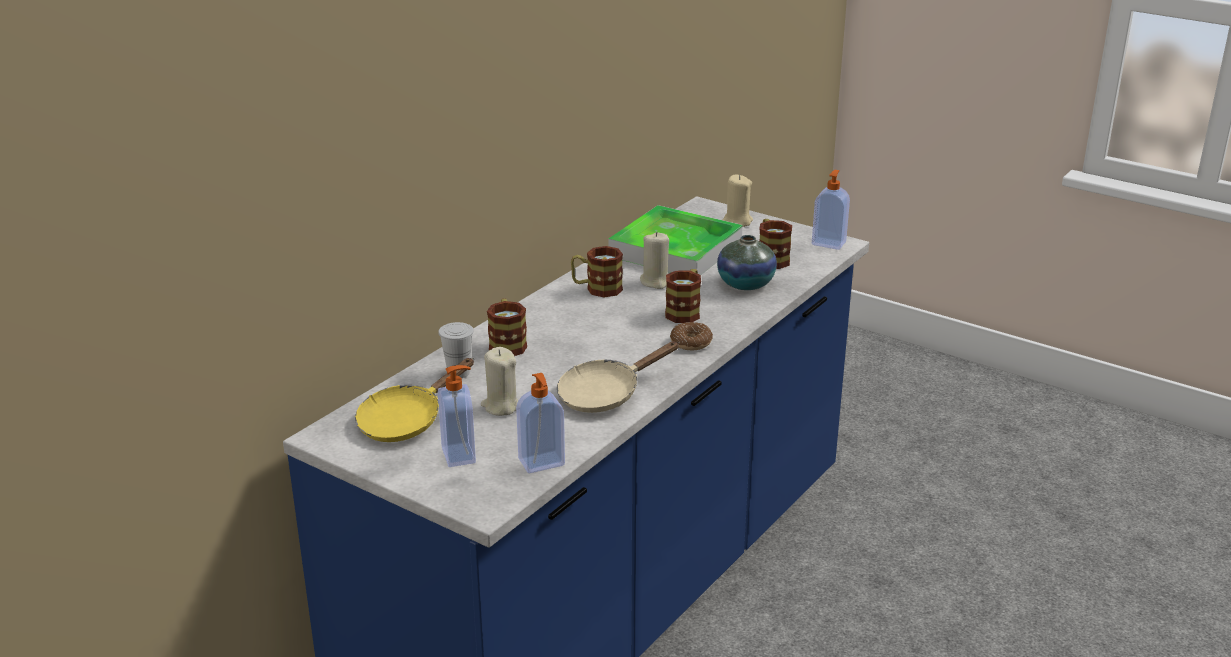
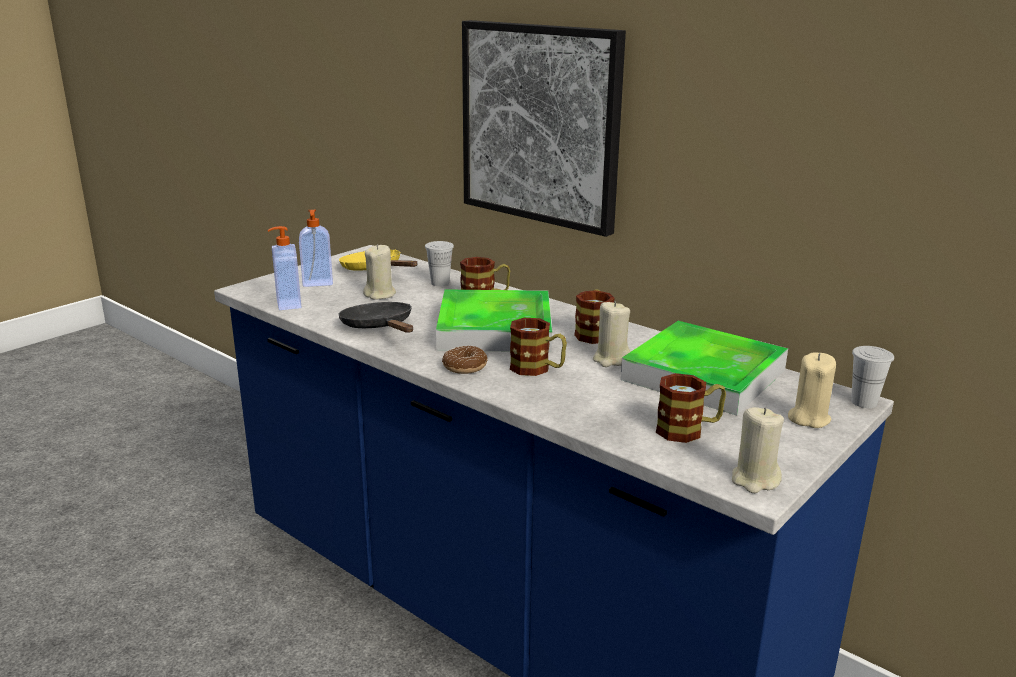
camera: 95 degrees right, 5 degrees down
(464, 146) = (541, 124): none -> picture
(596, 334) = (495, 329): none -> tray
(605, 394) = (379, 327): beige frying pan -> black frying pan
(704, 204) = (864, 402): none -> white cup
(745, 284) = (607, 406): vase -> none
(829, 243) = (755, 480): soap dispenser -> beige candle

